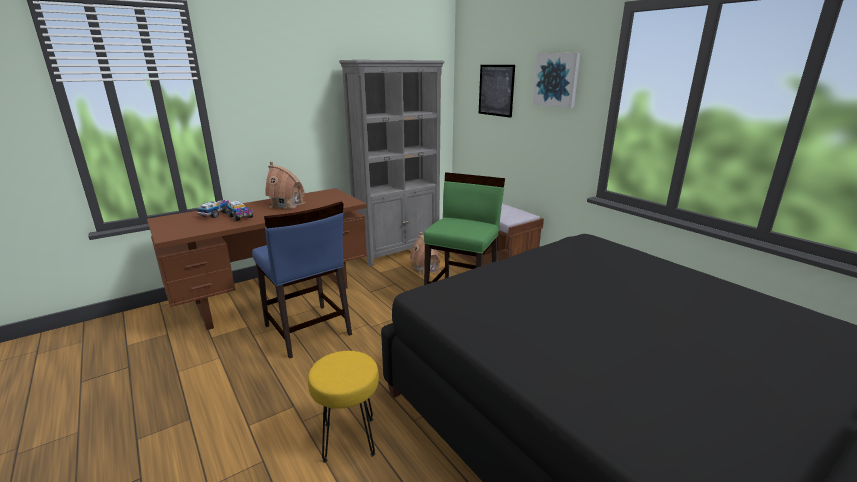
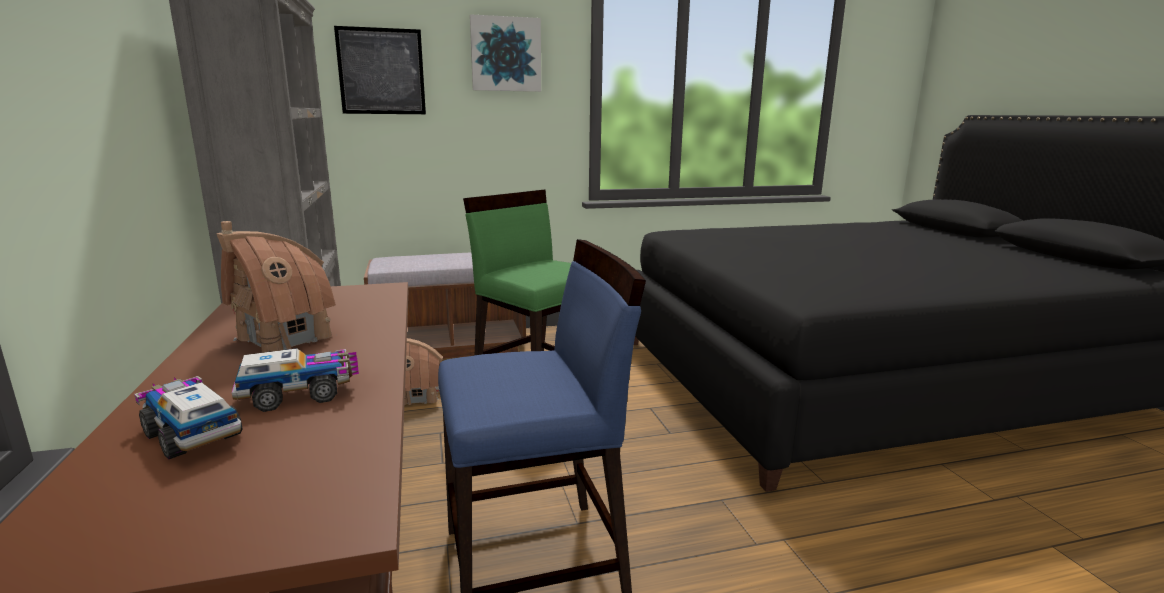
camera: 70 degrees left, 5 degrees down
(349, 439) = (868, 544): yellow stool -> none

